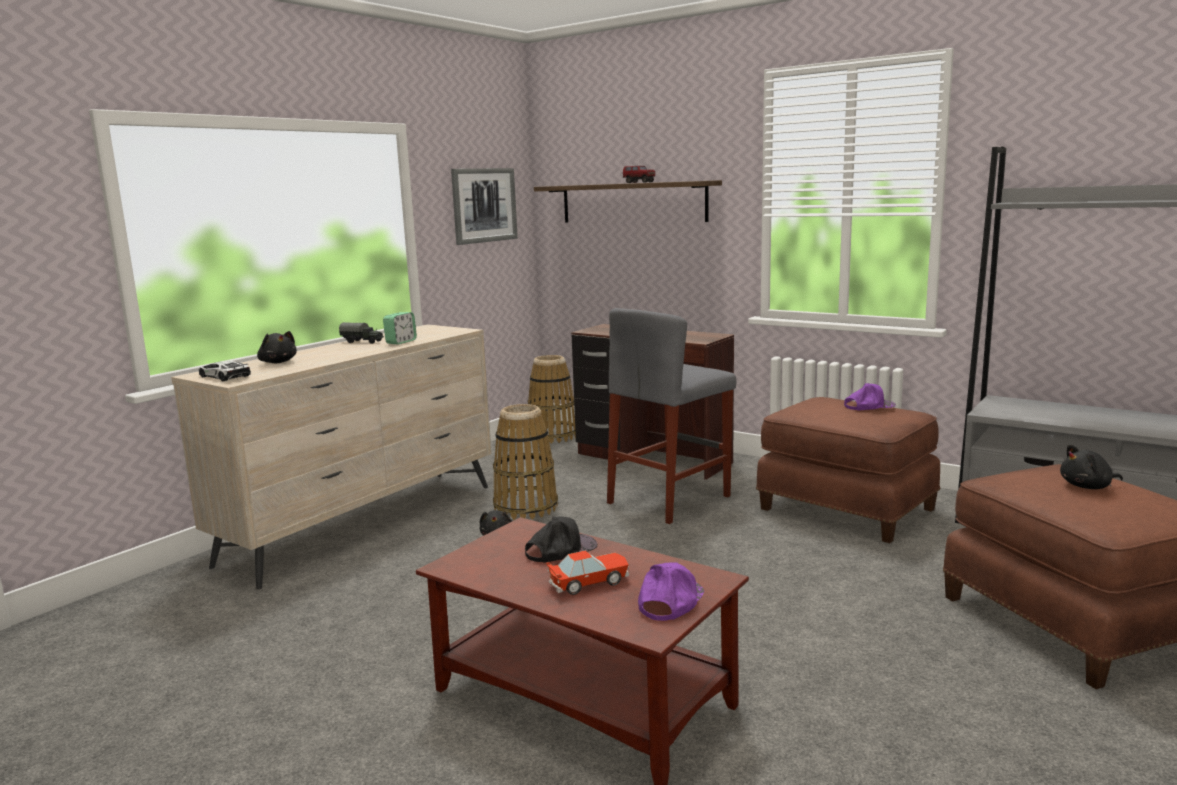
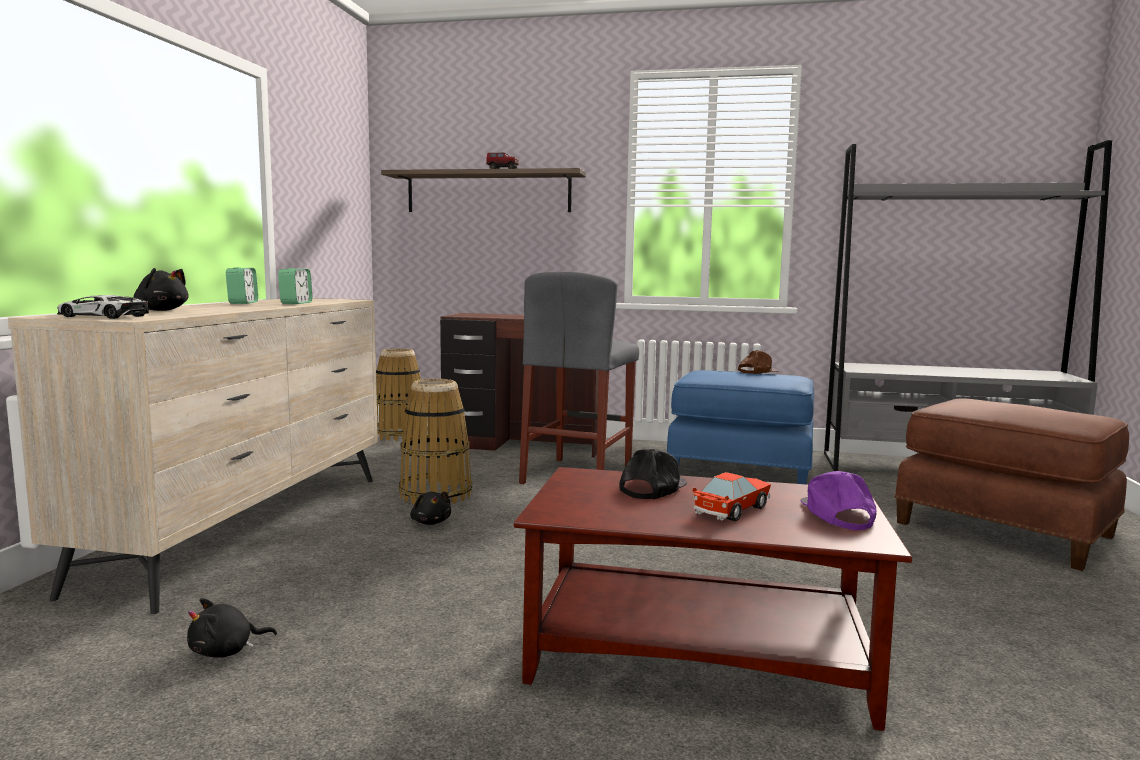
camera: 25 degrees left, 5 degrees down
(362, 342) = (243, 303): toy truck -> alarm clock
(484, 205) = (332, 181): picture -> none
(845, 510) = (740, 470): brown ottoman -> blue ottoman
(868, 405) = (757, 371): purple cap -> brown cap
(1088, 487) = (1014, 406): black plush toy -> black plush toy (226, 651)

